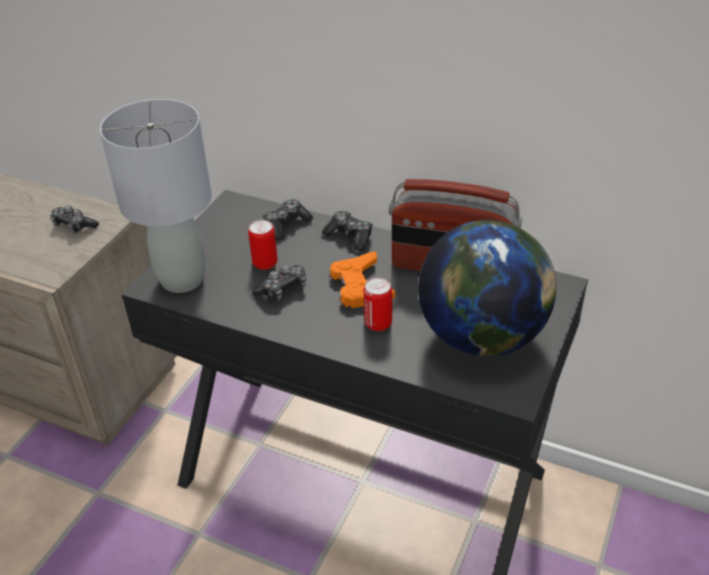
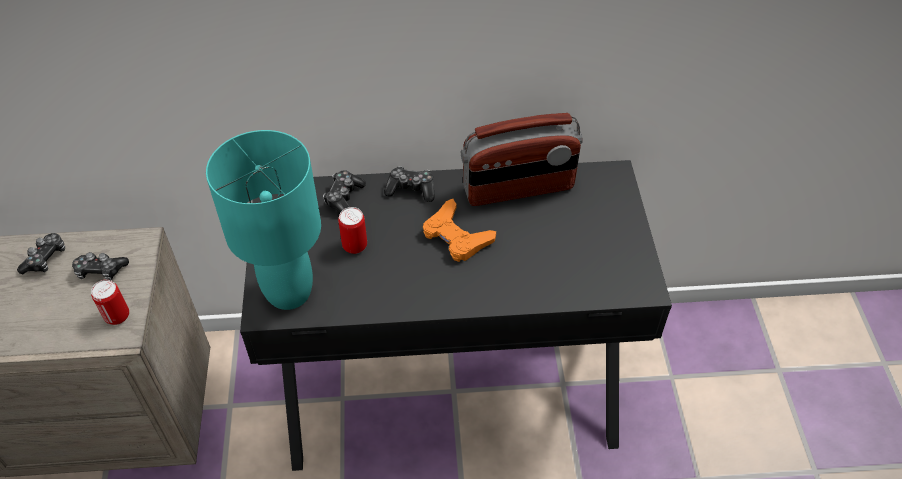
camera: 30 degrees left, 10 degrees up
(181, 280) = (288, 293): grey table lamp -> turquoise table lamp
(283, 289) = (391, 266): game controller -> game controller (46, 258)
(378, 324) = (496, 267): can -> can (117, 316)
(482, 336) = (586, 245): globe -> none

